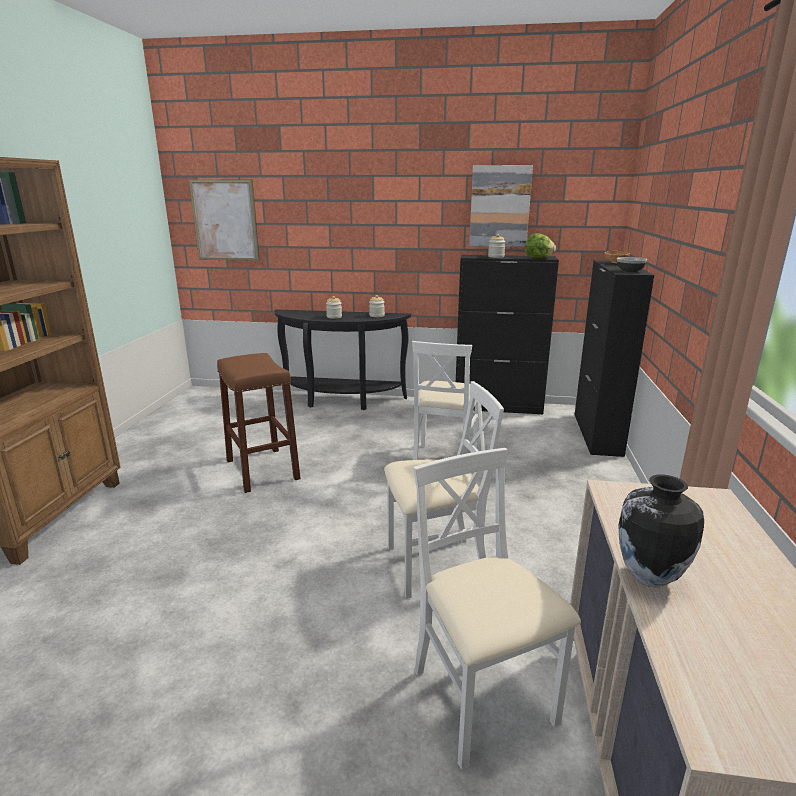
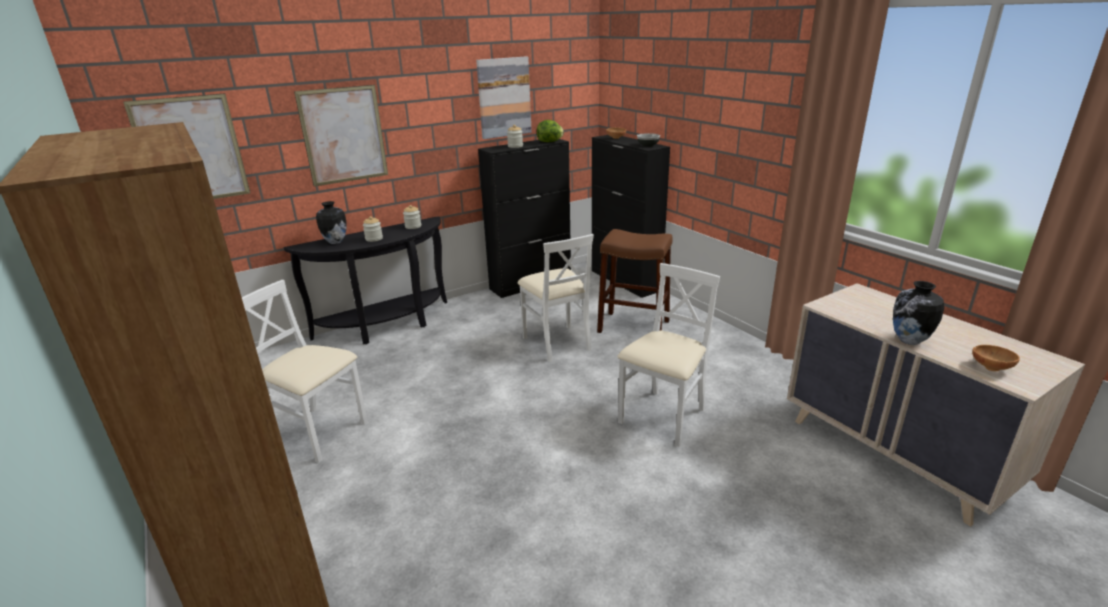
camera: 40 degrees left, 5 degrees up
(262, 469) = (422, 418): brown stool -> brown stool (633, 326)
(307, 313) = (335, 242): none -> vase
(336, 224) = (343, 135): none -> picture
(482, 699) = (792, 473): white chair -> white chair (319, 432)
(720, 678) = (991, 367): none -> brown bowl

